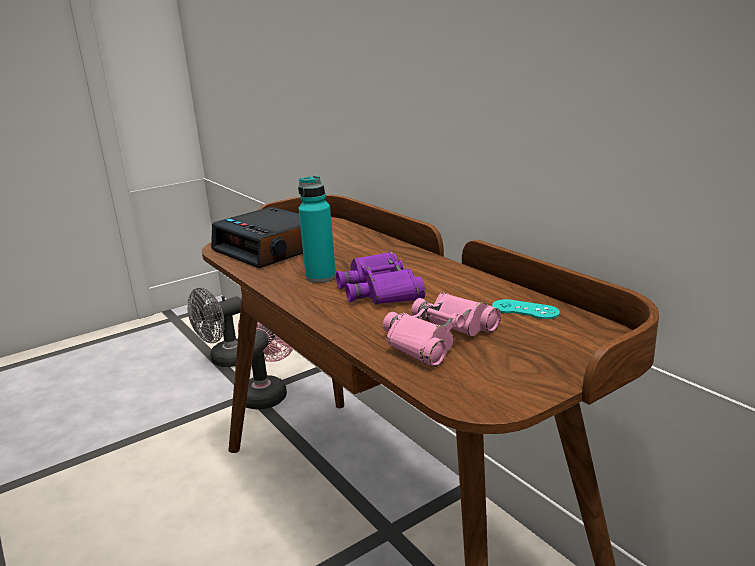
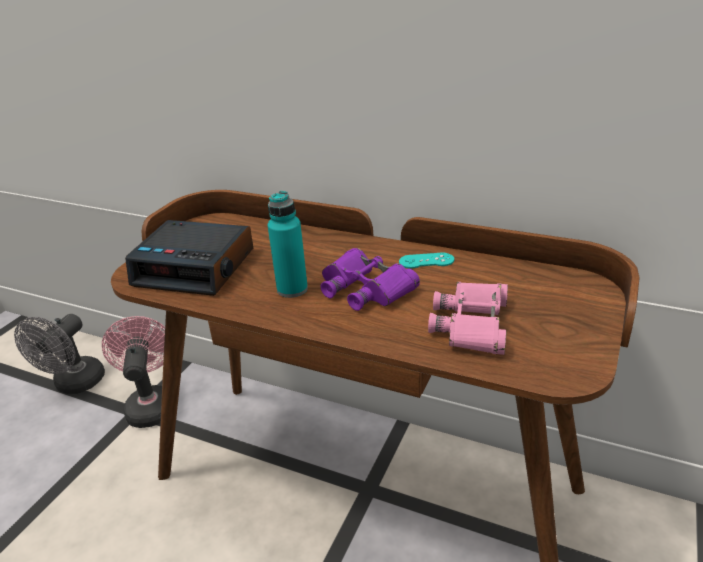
camera: 30 degrees left, 10 degrees up
(525, 310) = (504, 275): turquoise game controller -> turquoise game controller (426, 261)

